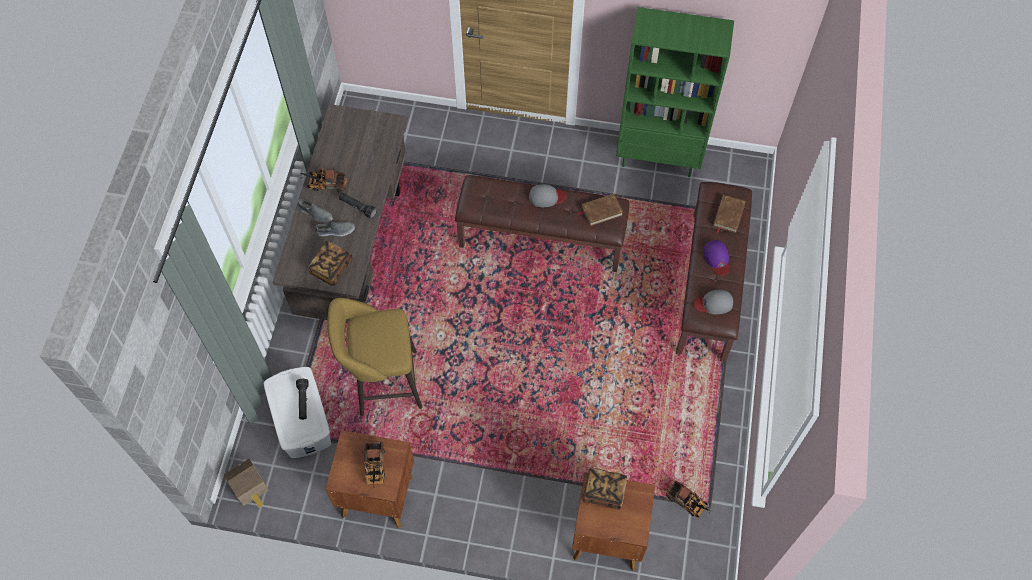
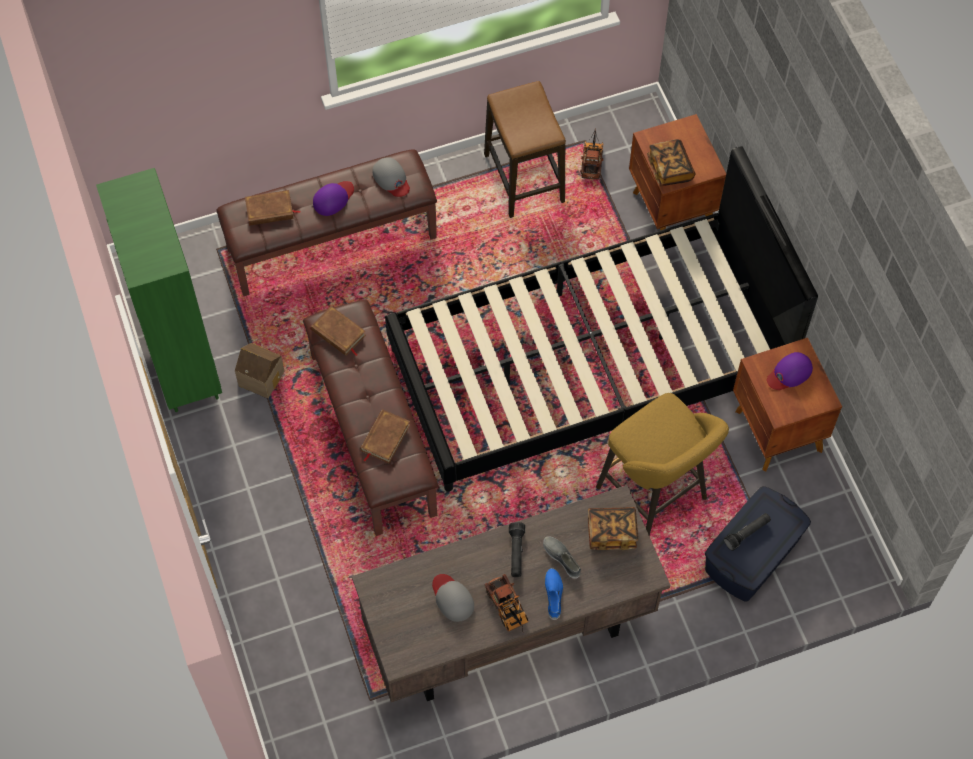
camera: 120 degrees left, 0 degrees up
(250, 488) = (858, 558): toy house -> toy house (262, 376)
(302, 420) = (751, 554): white storage box -> blue storage box
(315, 213) = (554, 595): grey shoe -> blue shoe
(375, 468) = (789, 373): toy truck -> purple cap
(505, 201) = (385, 438): none -> brown book
(509, 398) = (589, 365): none -> black bed
(546, 197) = (353, 397): grey cap -> grey cap (452, 598)
(697, 442) = (523, 178): none -> stool

